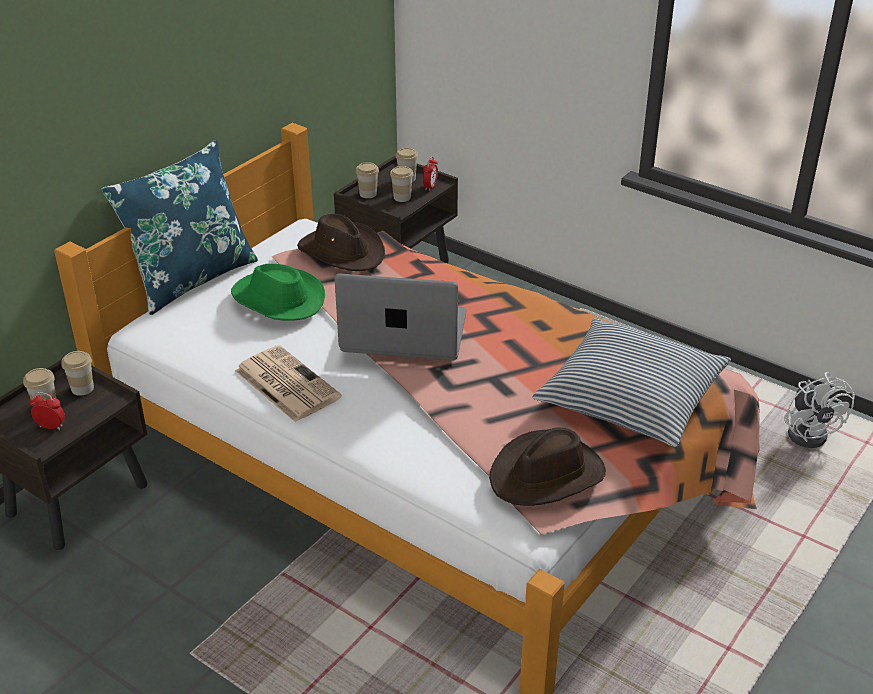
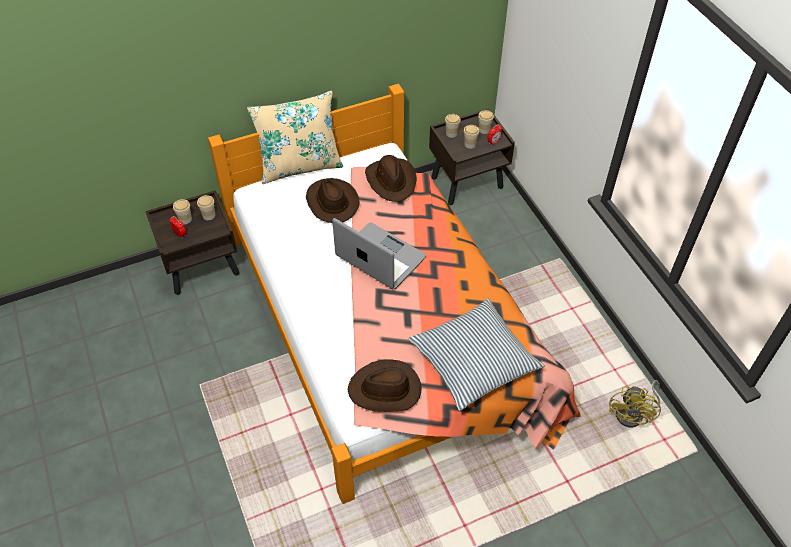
camera: 30 degrees right, 15 degrees up
(191, 278) = (300, 166): blue pillow -> beige pillow
(277, 299) = (331, 202): green hat -> brown hat
(285, 384) = (298, 263): newspaper -> none
(810, 432) = (634, 414): white fan -> yellow fan

